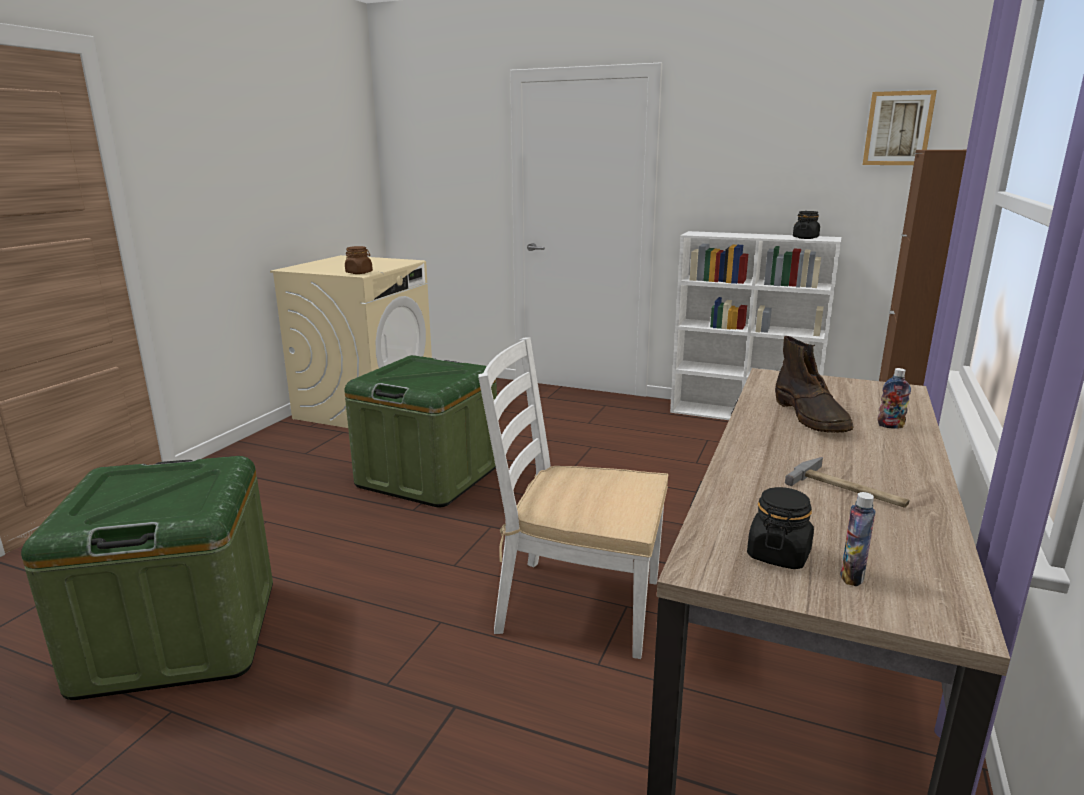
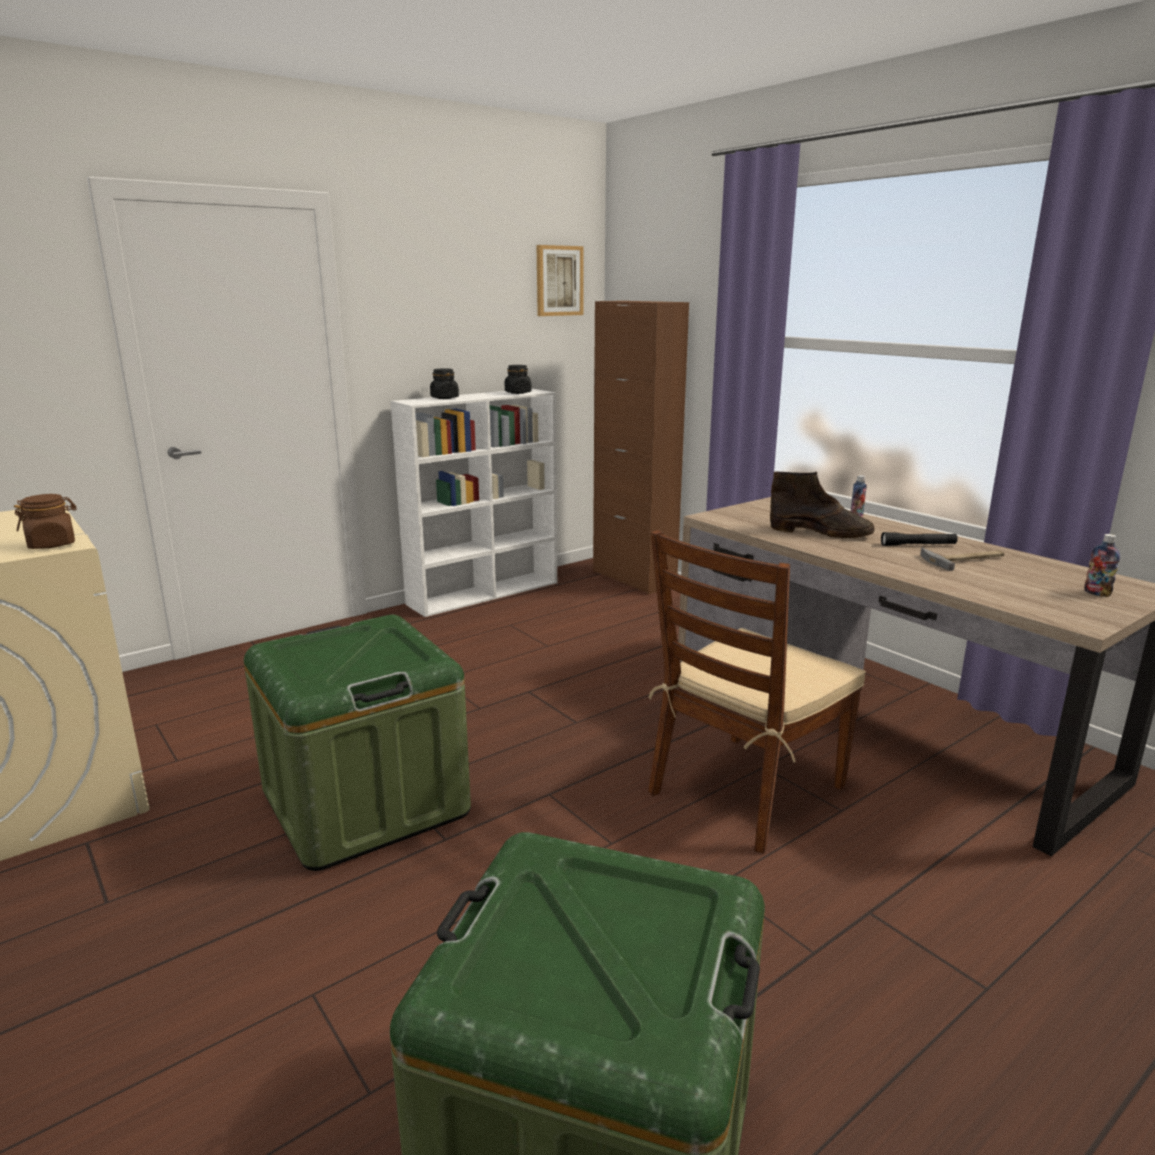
camera: 60 degrees left, 0 degrees up
(577, 605) = (745, 790): white chair -> brown chair
(778, 554) = (1064, 601): black jar -> black jar (444, 398)
(860, 462) = (918, 545): none -> black flashlight

